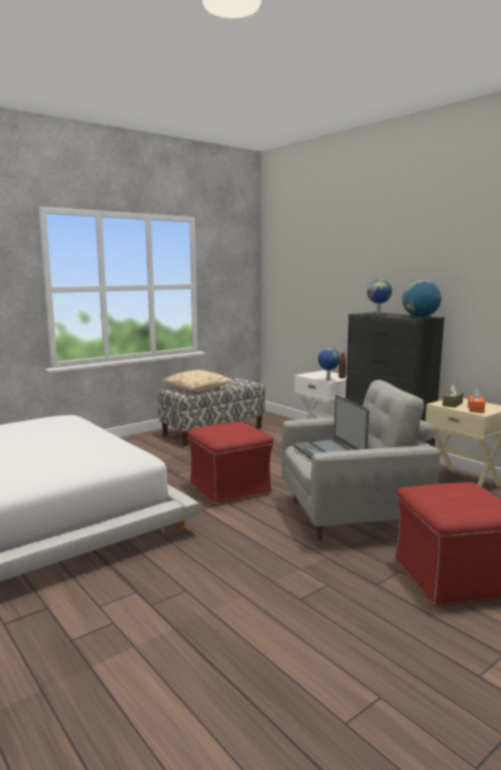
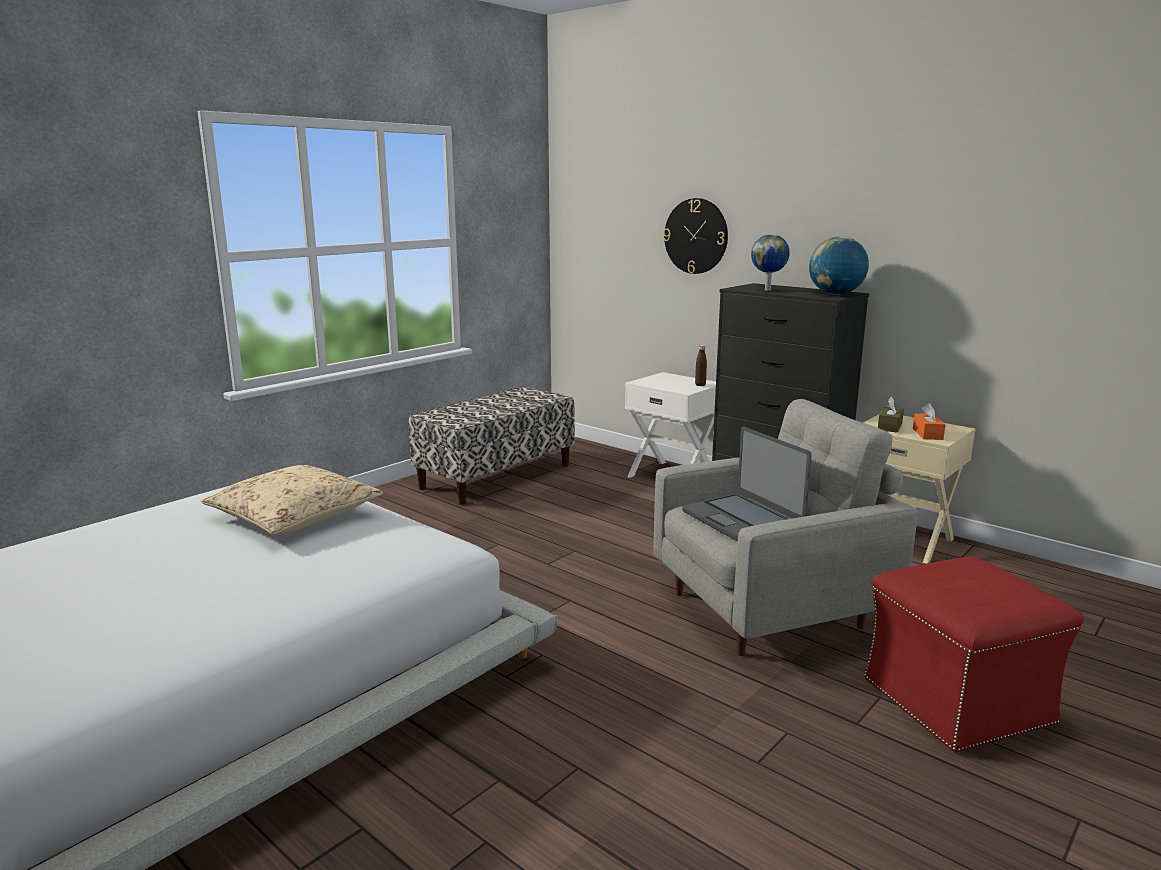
camera: 10 degrees left, 5 degrees up
(197, 388) = (472, 410): beige pillow -> beige pillow (295, 515)
(230, 489) = (568, 578): red ottoman -> none
(328, 380) = (682, 390): globe -> none
(342, 283) = (696, 236): none -> wall clock

